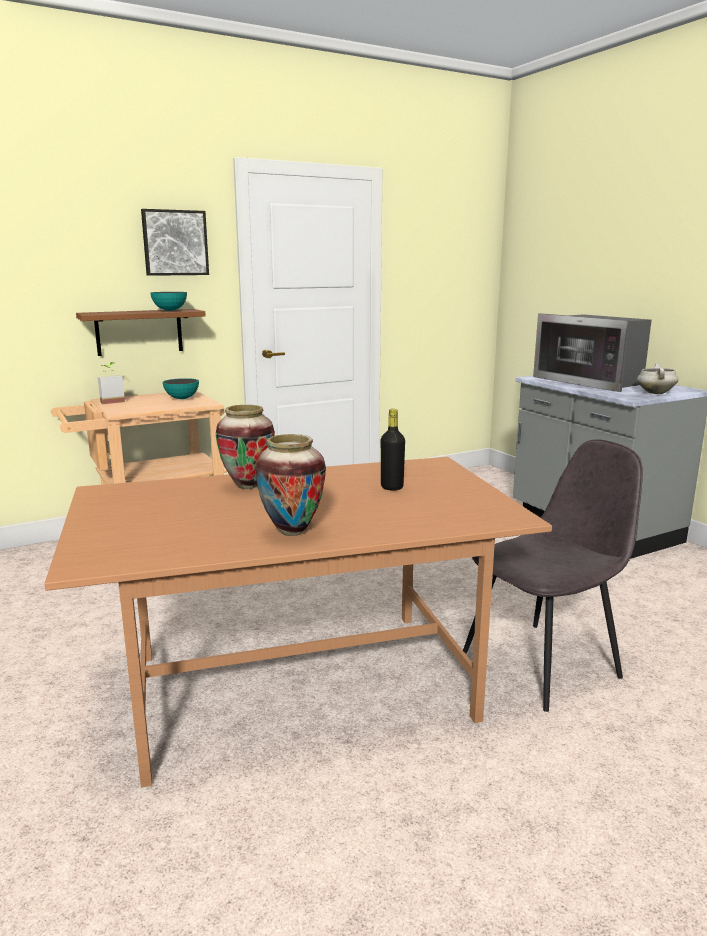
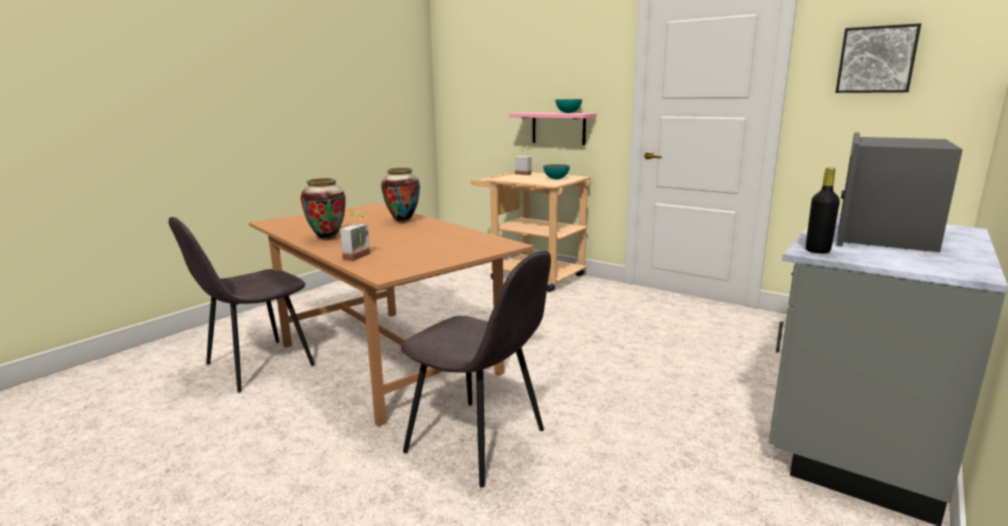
camera: 65 degrees right, 0 degrees up
(139, 332) = (558, 128): brown shelf -> pink shelf
(175, 243) = (587, 61): picture -> picture (876, 60)
(198, 827) = (256, 366): none -> grey chair
(392, 487) = (430, 243): black bottle -> black bottle (817, 251)
(426, 522) = (361, 257): none -> potted plant
(654, 393) = (877, 258): white cooking pot -> none

